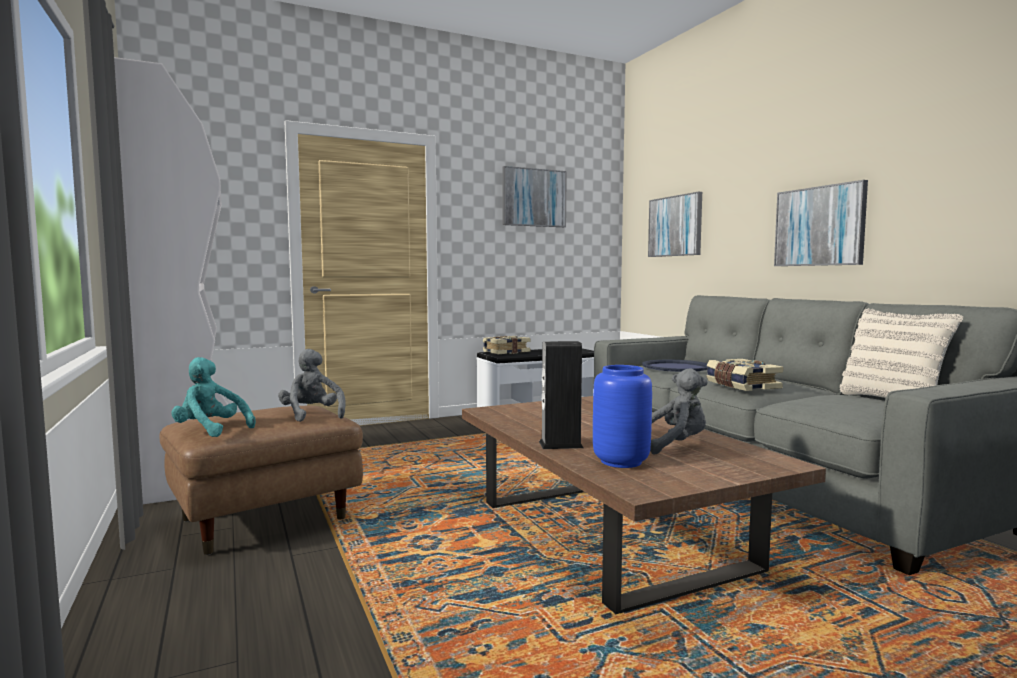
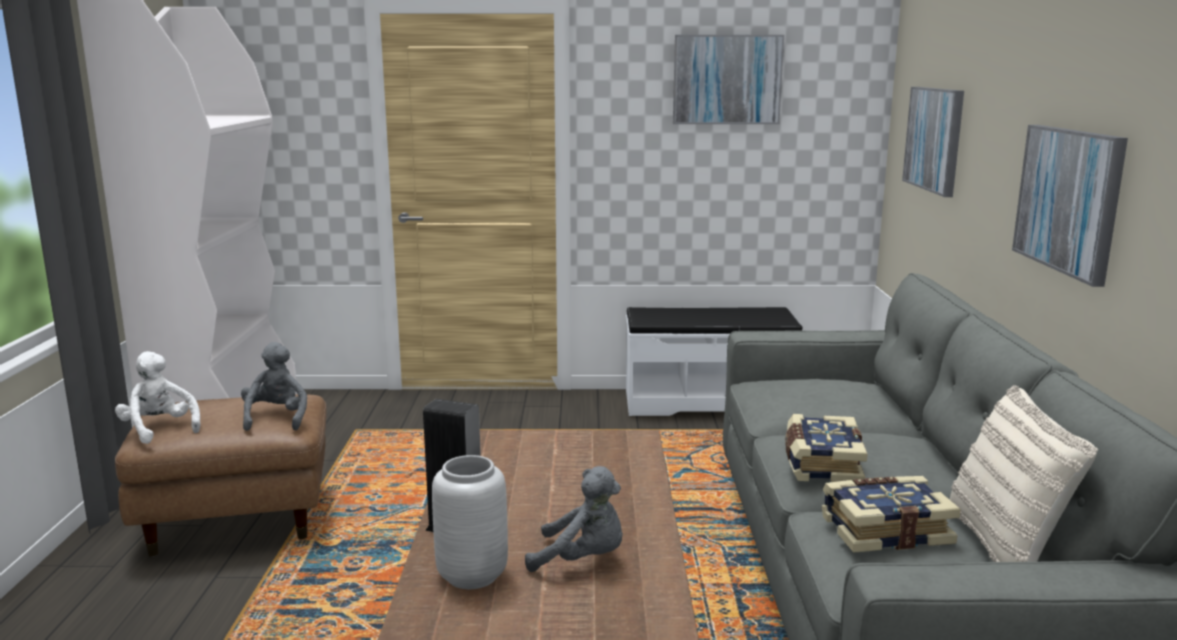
camera: 25 degrees right, 10 degrees up
(210, 430) = (159, 429): turquoise plush toy -> white plush toy
(505, 352) = (661, 313): book -> book (884, 530)
(620, 462) = (470, 575): blue vase -> grey vase
(675, 367) = (813, 396): blue tray -> none

